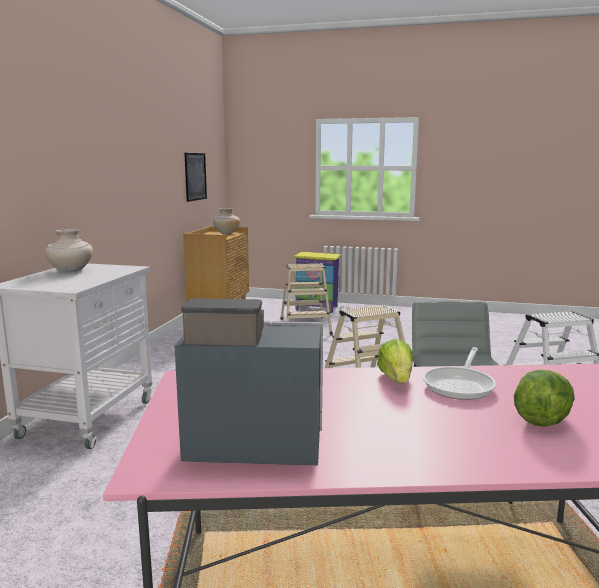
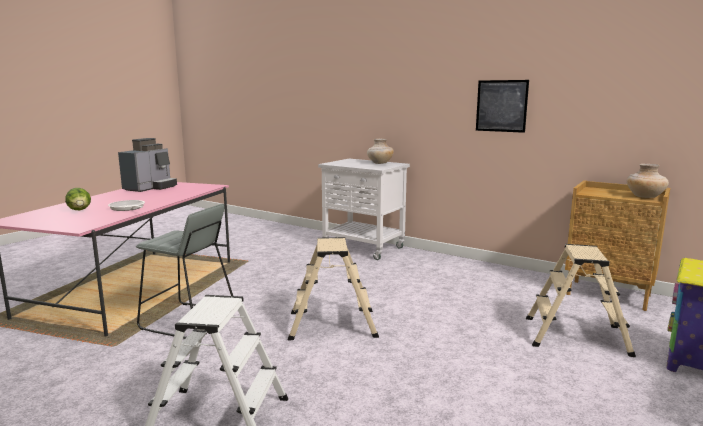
camera: 110 degrees right, 0 degrees up
(195, 176) = (648, 120): picture -> picture (501, 106)
(396, 379) = (155, 203): lettuce -> none

